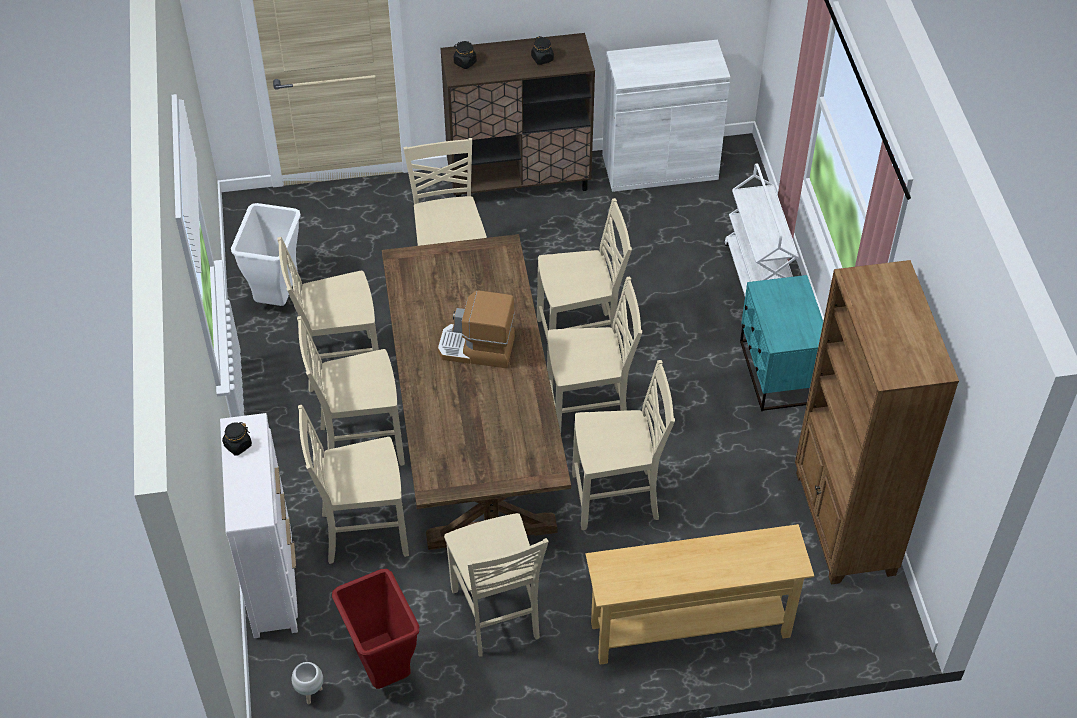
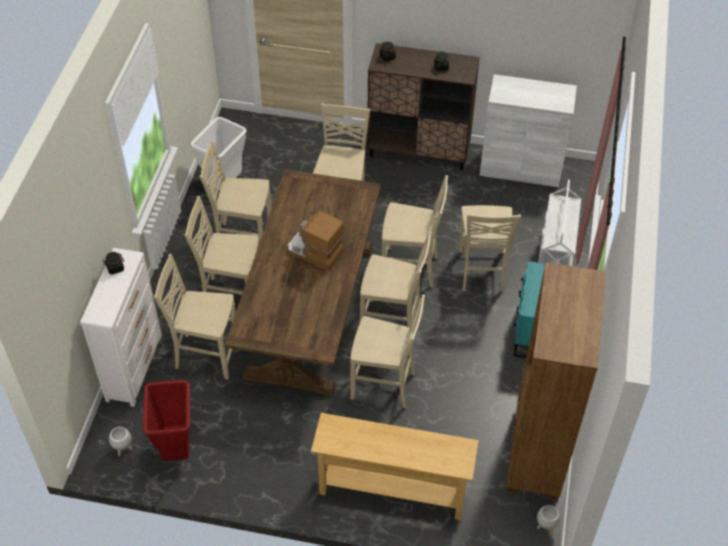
camera: 20 degrees right, 0 degrees up
(497, 615) = (267, 438): beige chair -> beige chair (481, 272)
(896, 611) = (545, 527): none -> white planter

